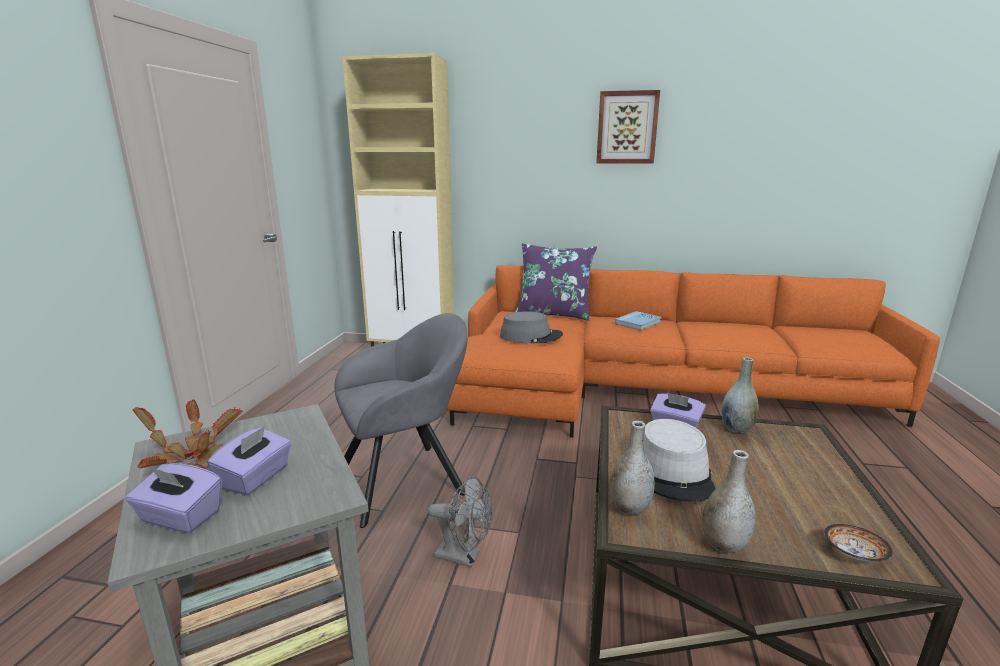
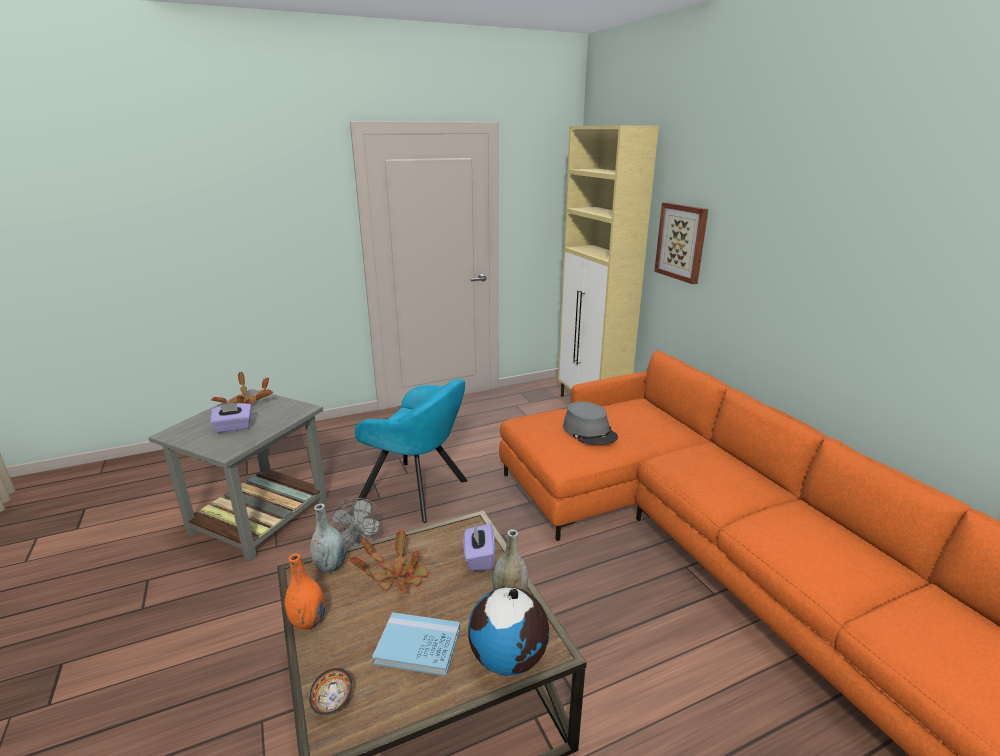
camera: 55 degrees right, 5 degrees up
(180, 517) = (194, 428): purple tissue box -> none
(407, 480) = (419, 491): grey armchair -> turquoise armchair
(553, 314) = (676, 422): purple pillow -> none
(627, 128) = (816, 222): picture -> picture (681, 242)
(638, 322) = (722, 472): blue book -> blue book (418, 646)
(673, 473) = (396, 576): grey hat -> potted plant
(724, 544) = (308, 621): grey vase -> orange vase
(815, 450) = (509, 659): none -> globe

